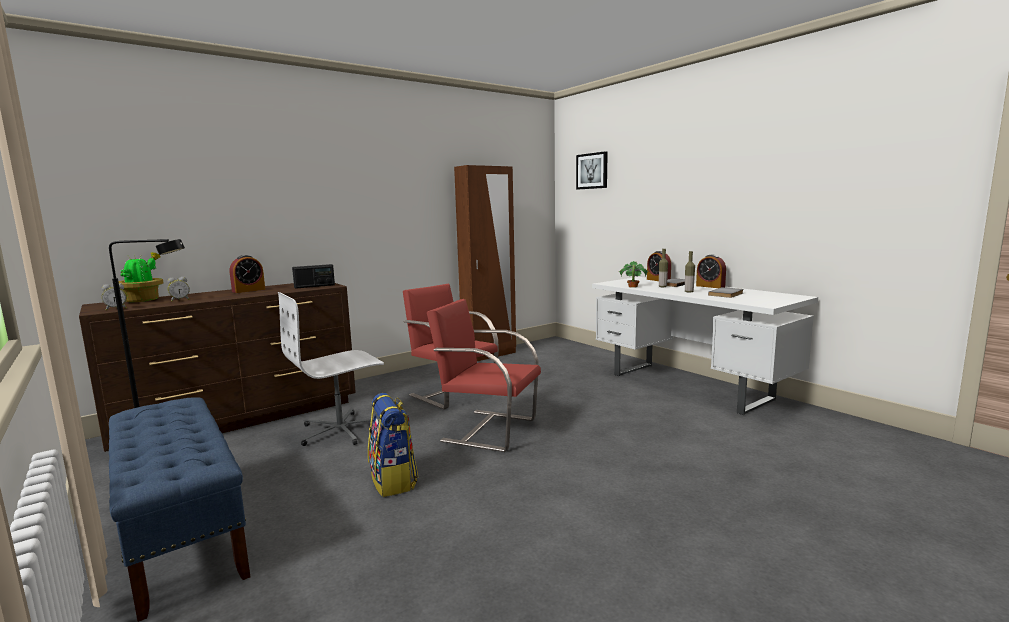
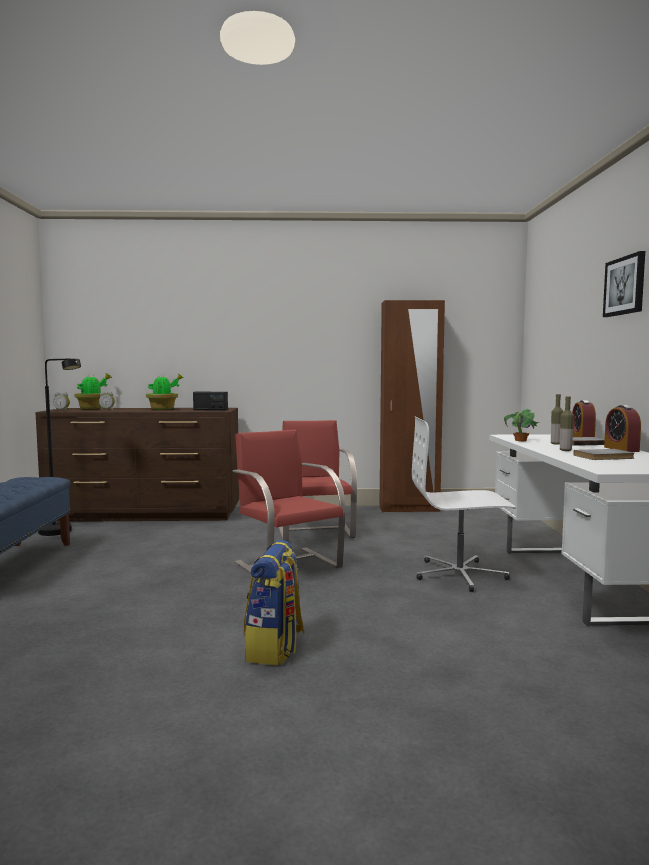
camera: 35 degrees right, 5 degrees down
(248, 290) = (163, 409): alarm clock -> potted plant
(341, 430) = (187, 537): white office chair -> white office chair (460, 574)
(394, 480) = (155, 578): backpack -> backpack (275, 648)
(592, 171) = (548, 302): picture -> picture (625, 286)

